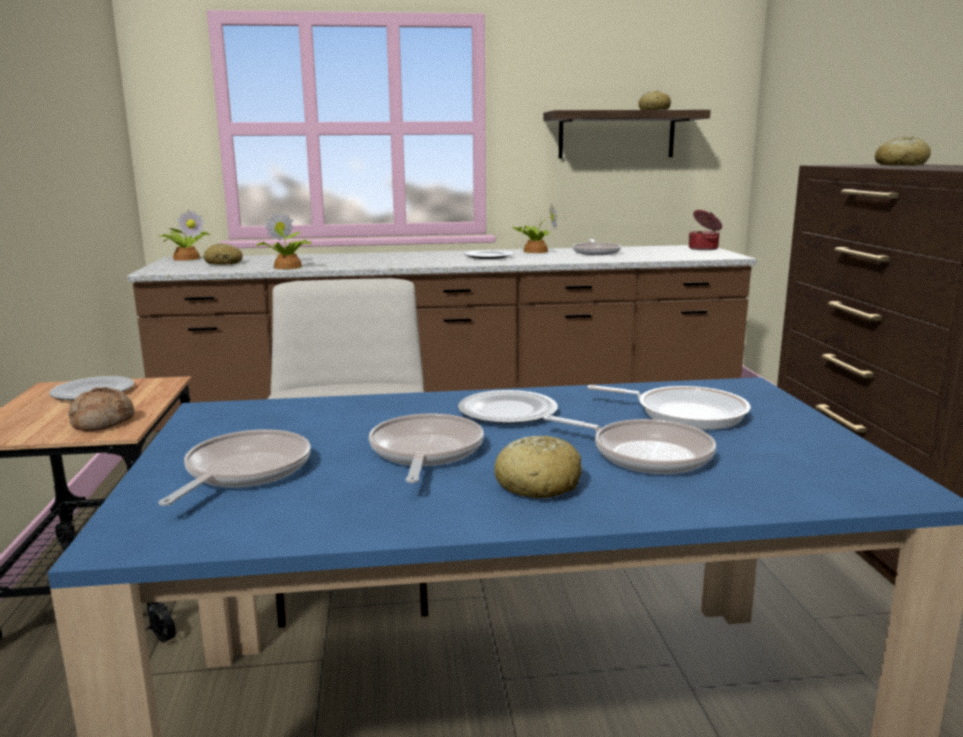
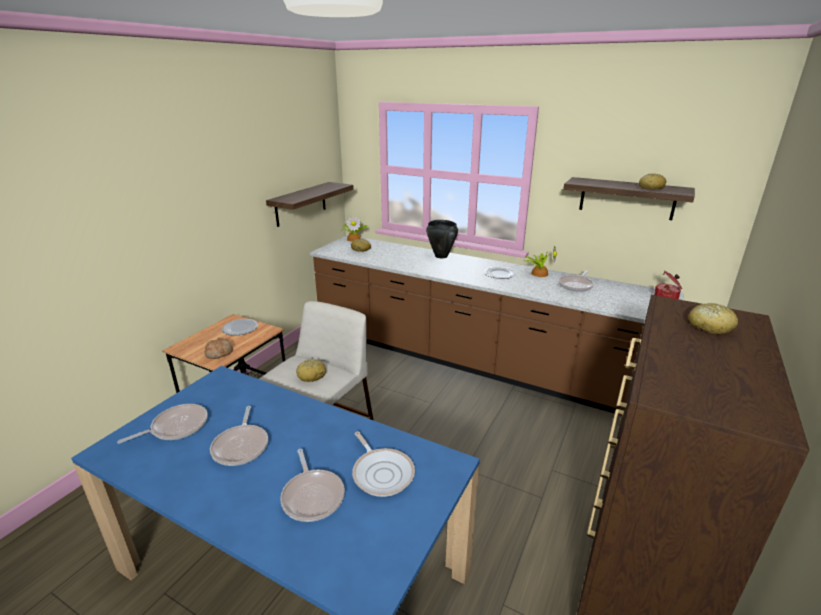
camera: 35 degrees right, 10 degrees up
(92, 183) = (301, 204): none -> shelf
(287, 267) = (381, 261): potted plant -> none
(372, 255) = (441, 256): none -> black cooking pot
(425, 452) = (241, 446): frying pan -> frying pan turned 135 degrees clockwise
(506, 411) = (313, 429): plate -> none
(538, 484) = (243, 493): bread -> bread (311, 375)

